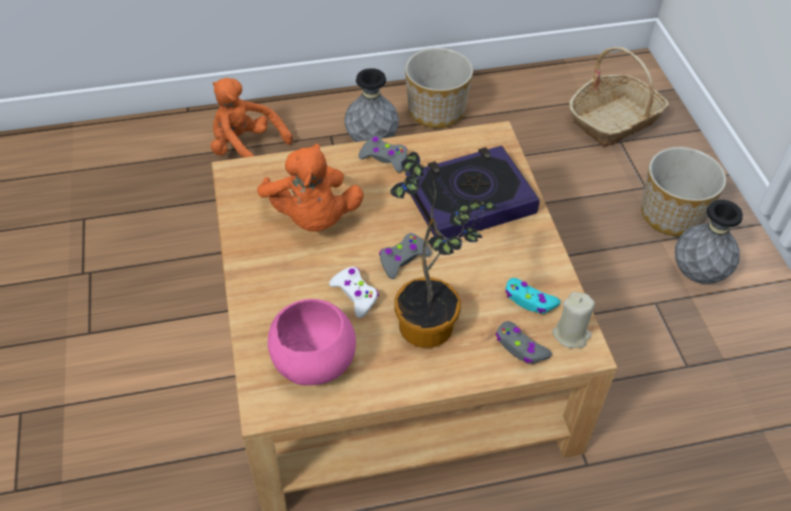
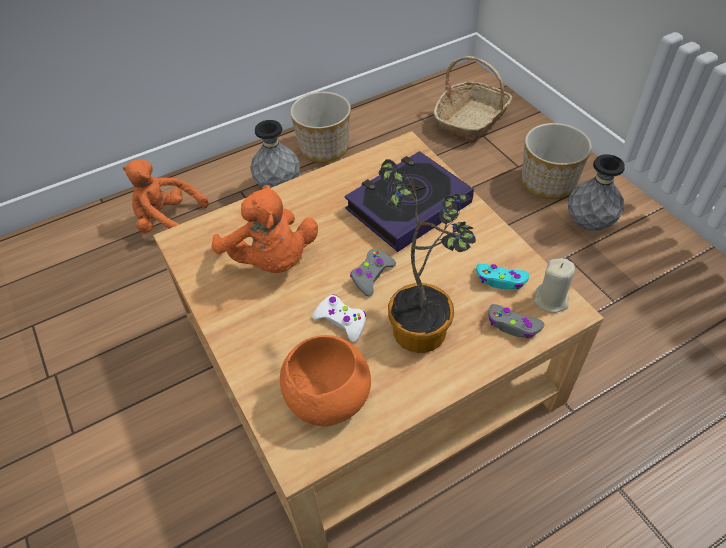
camera: 15 degrees left, 0 degrees up
(313, 360) = (327, 396): pink bowl -> orange bowl
(384, 158) = (316, 190): grey game controller -> none

